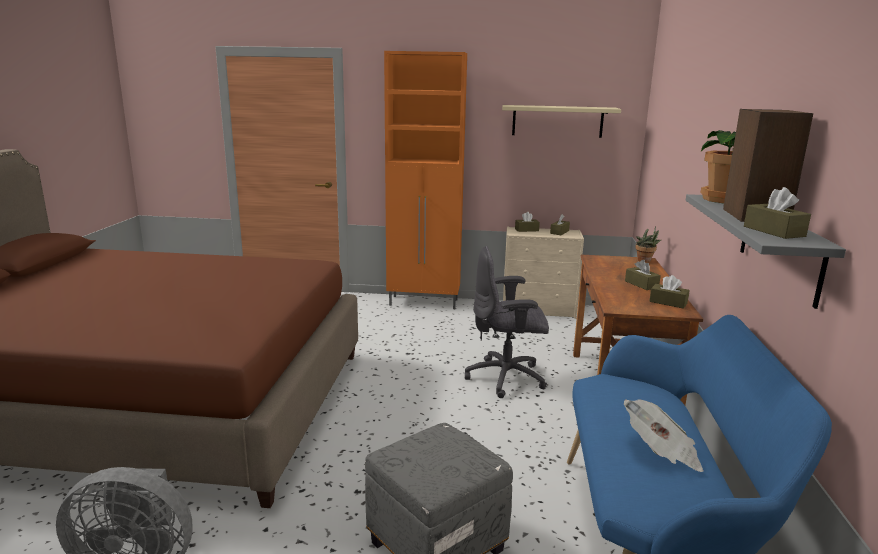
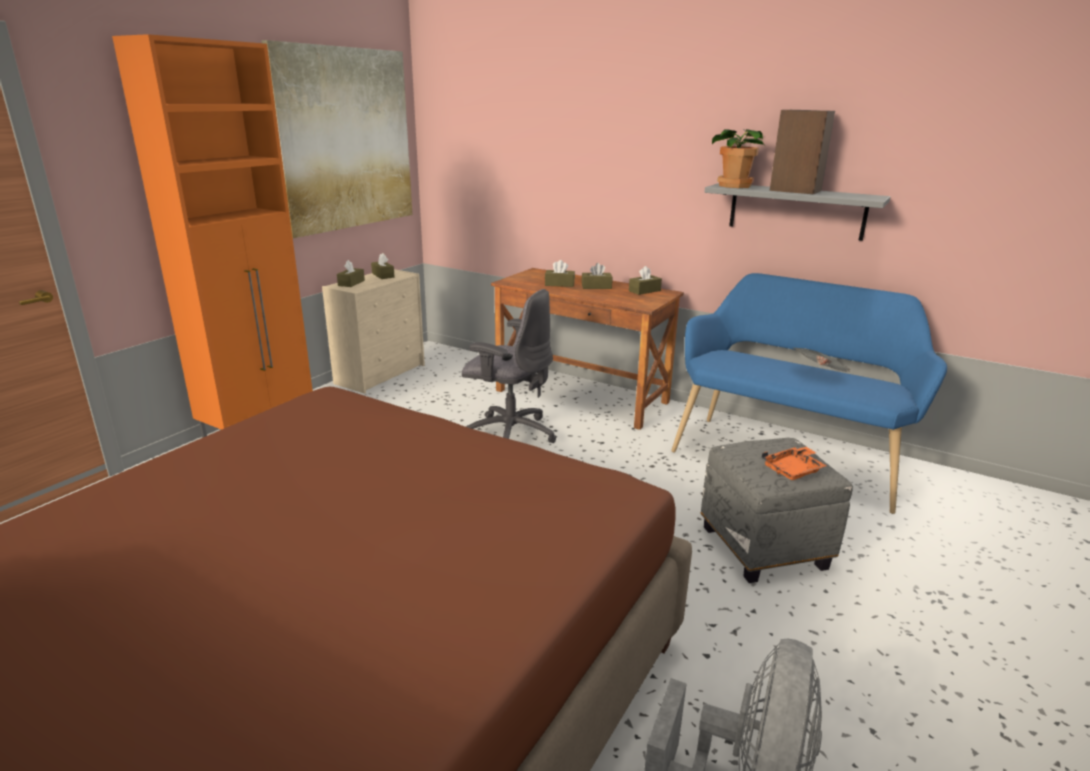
camera: 65 degrees left, 5 degrees up
(421, 465) = (793, 470): none -> orange tray
(507, 378) = (509, 434): grey office chair -> grey office chair turned 90 degrees counterclockwise
(557, 121) = (344, 140): beige shelf -> picture
(645, 261) = (539, 271): potted plant -> none
(773, 231) = (845, 195): brown tissue box -> brown tissue box (559, 284)

